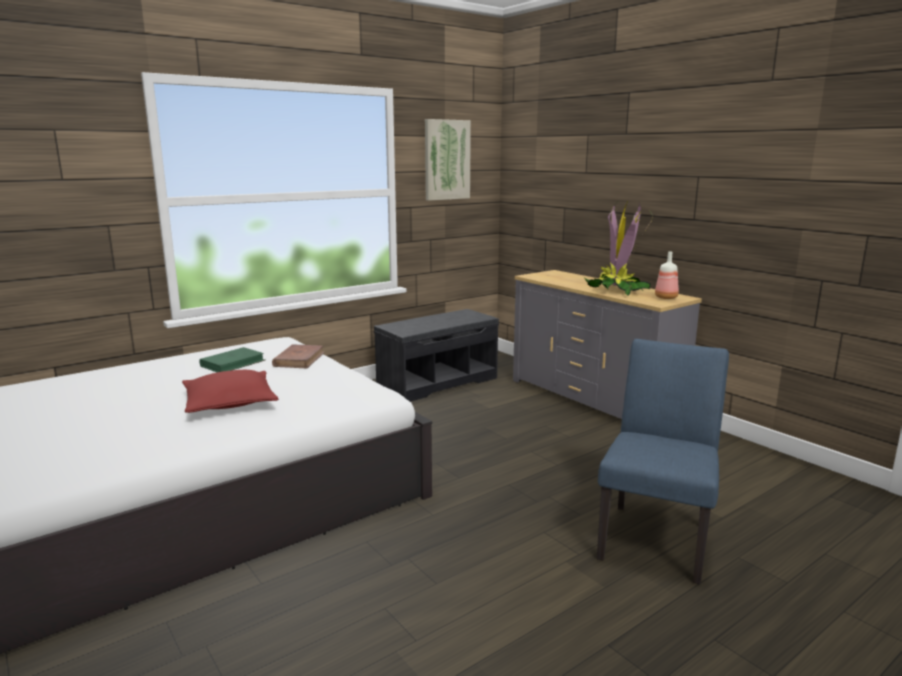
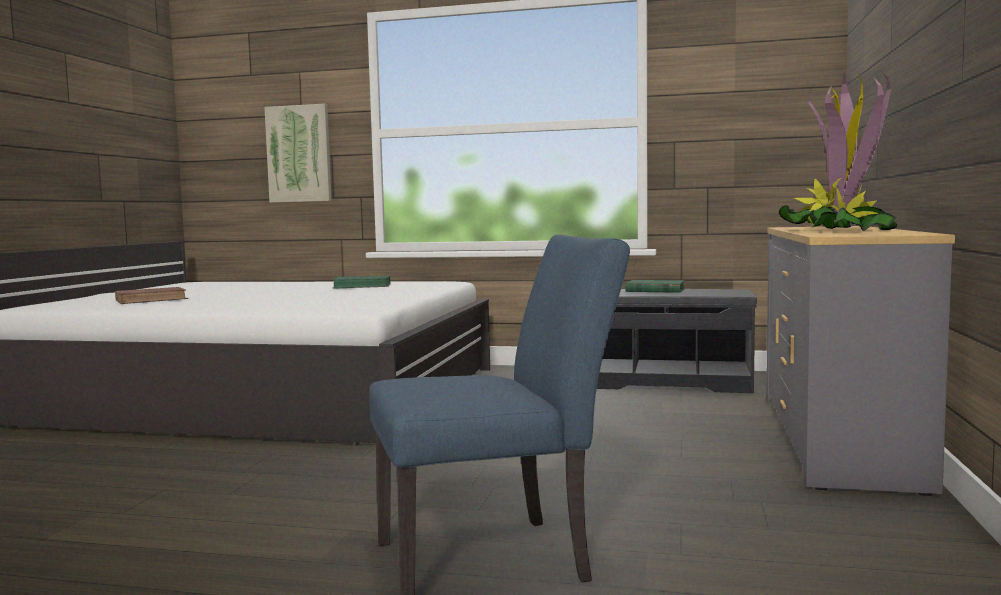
camera: 50 degrees right, 10 degrees down
(230, 403) = (270, 297): red pillow -> none
(299, 359) = (409, 288): brown book -> brown book (151, 300)
(426, 320) = (654, 290): none -> green book
(446, 160) = (736, 75): picture -> picture (299, 154)
(666, 297) = (883, 233): bottle -> none

